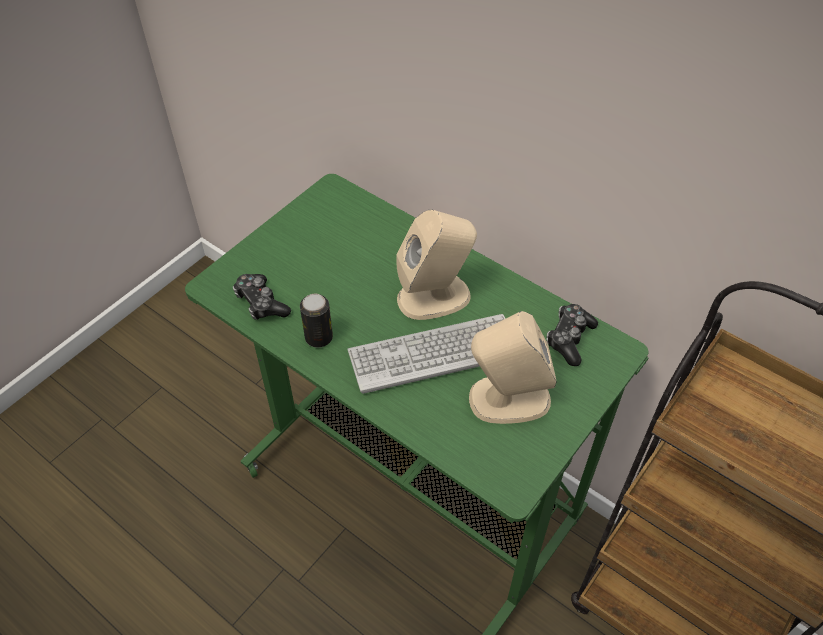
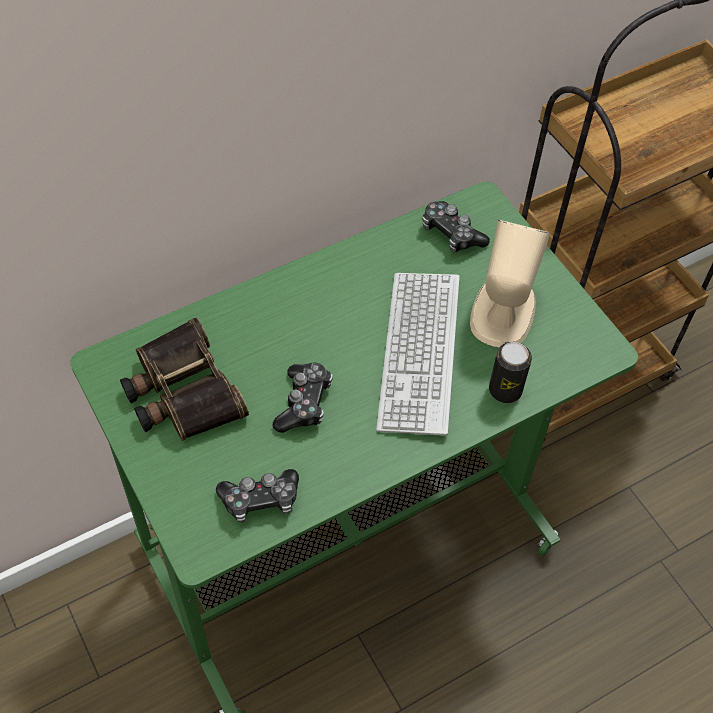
camera: 70 degrees left, 5 degrees up
(319, 337) = (345, 454): can -> can (505, 390)
(330, 233) = (181, 391): none -> binoculars
(352, 300) = (304, 403): none -> game controller
(435, 297) = (339, 323): beige speaker -> none

